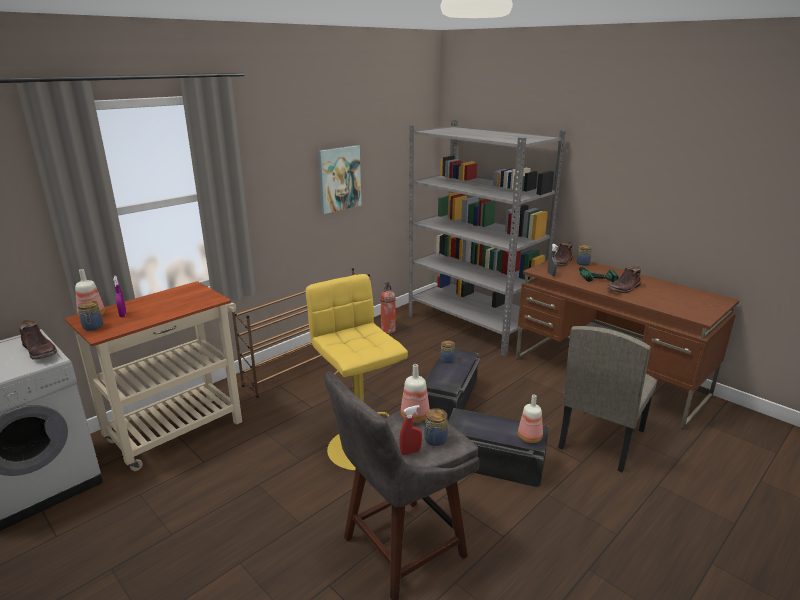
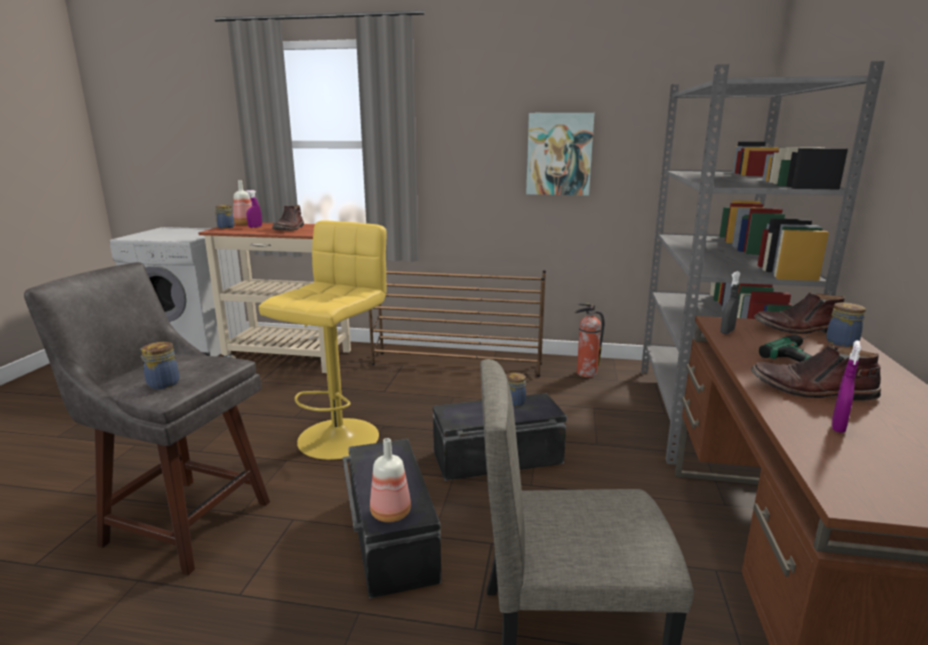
camera: 55 degrees right, 5 degrees down
(40, 351) = (197, 236): brown boot -> brown boot (289, 229)
(410, 452) = (133, 379): red spray bottle -> none
(416, 416) = (212, 364): bottle -> none
(655, 298) = (838, 426): none -> purple spray bottle

